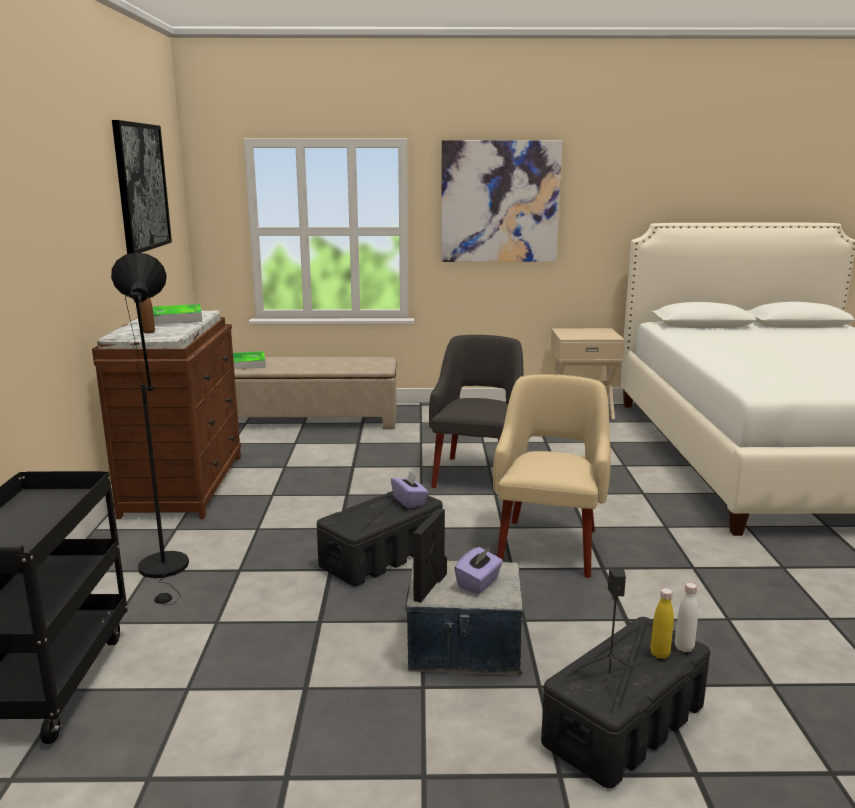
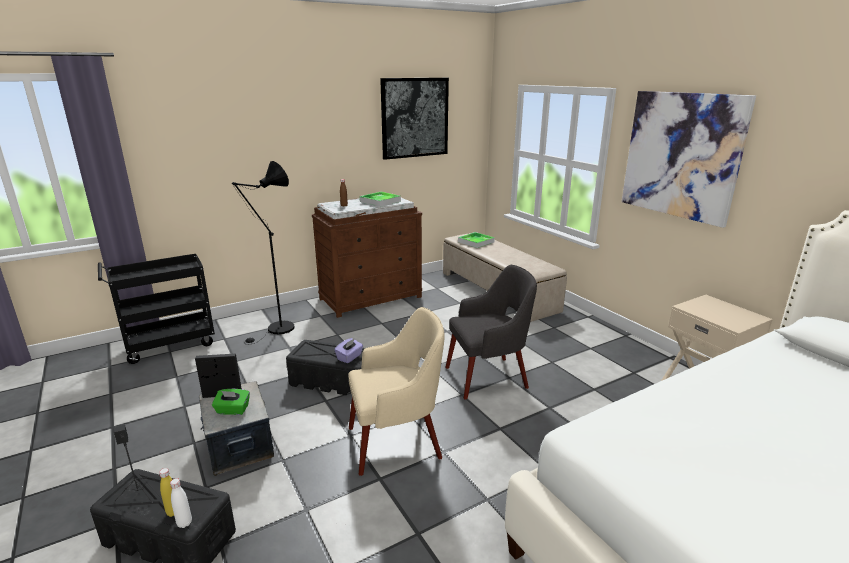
camera: 60 degrees right, 5 degrees up
(478, 583) = (232, 410): purple tissue box -> green tissue box

